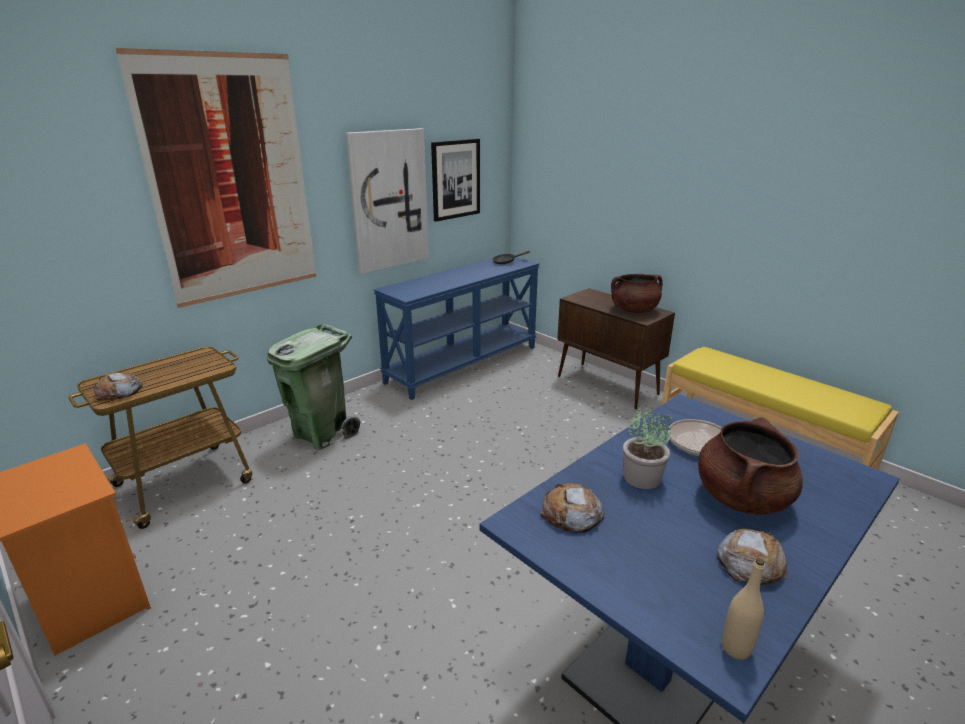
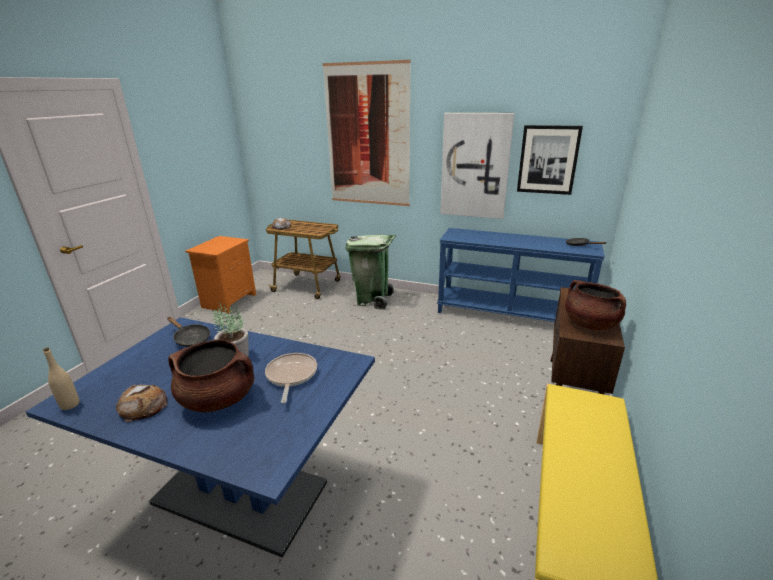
camera: 65 degrees right, 0 degrees up
(571, 514) = (190, 339): bread -> black frying pan

